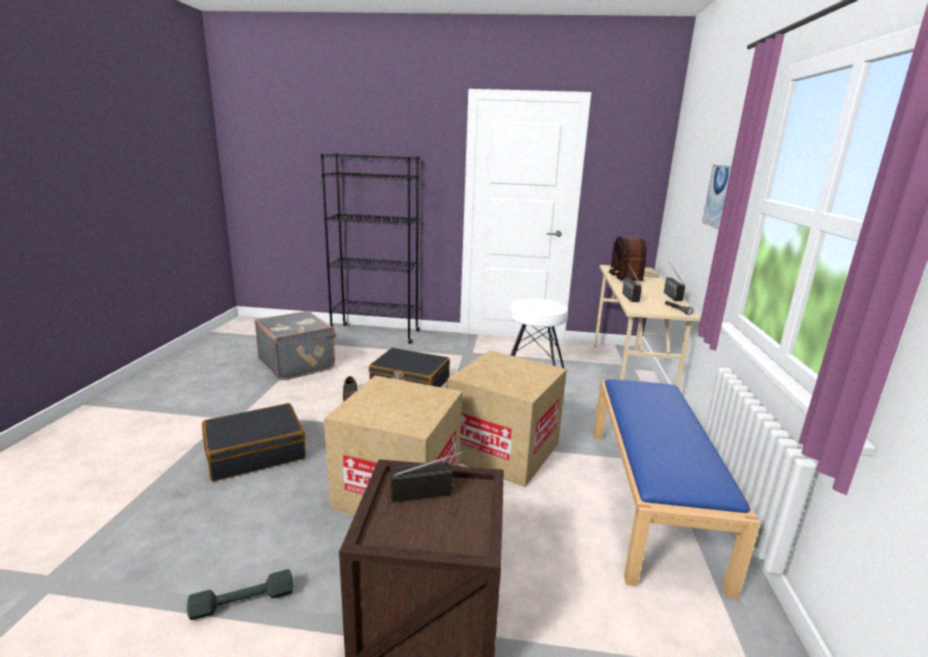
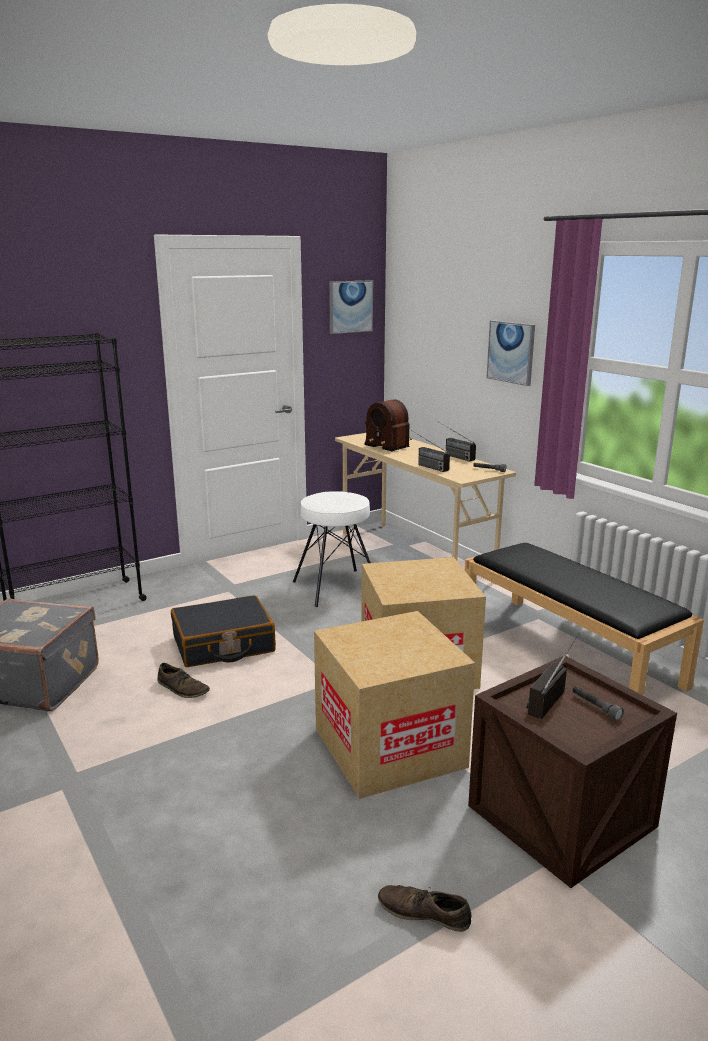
camera: 40 degrees left, 0 degrees up
(242, 602) = (424, 913): grey dumbbell -> brown shoe
(255, 452) = (181, 799): black suitcase -> none
(450, 520) = (595, 707): none -> grey flashlight
(633, 155) = (350, 306): none -> picture
(651, 499) = (569, 651): blue bench -> black bench

